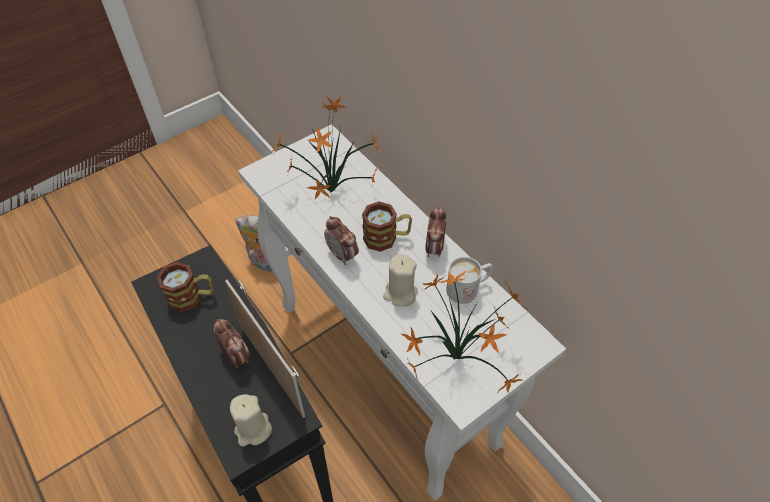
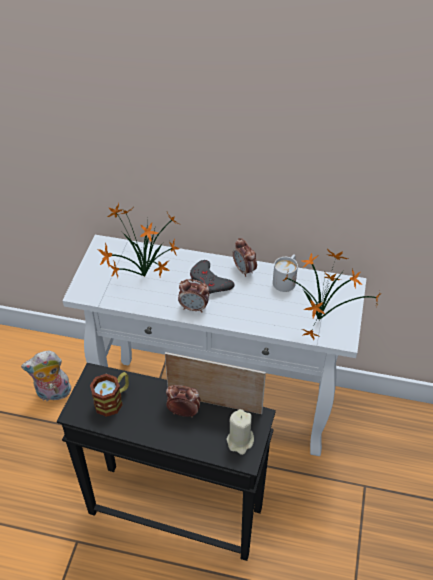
camera: 40 degrees left, 5 degrees down
(387, 238) = (210, 281): mug -> grey game controller
(400, 293) = (252, 307): beige candle -> none

